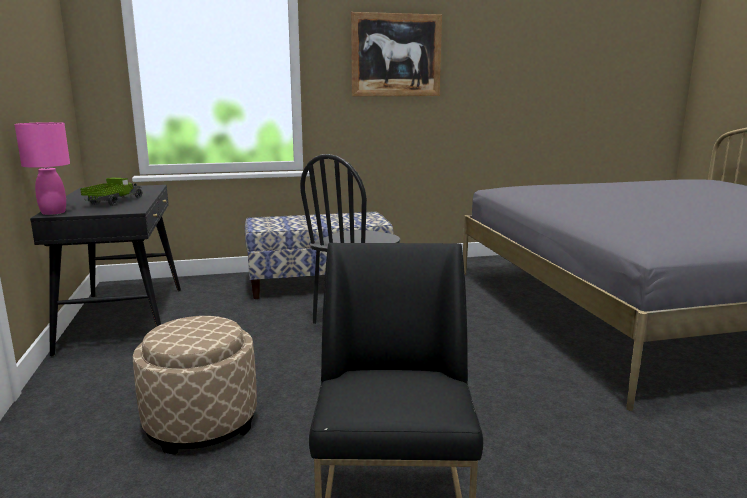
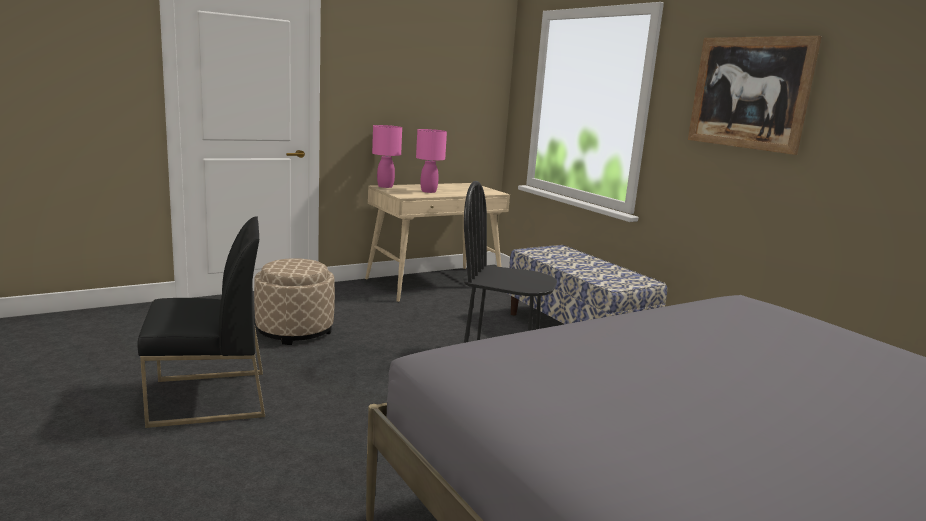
camera: 70 degrees right, 0 degrees up
(114, 202) = (428, 191): toy truck -> pink table lamp
(124, 318) = (434, 283): black desk -> beige desk

